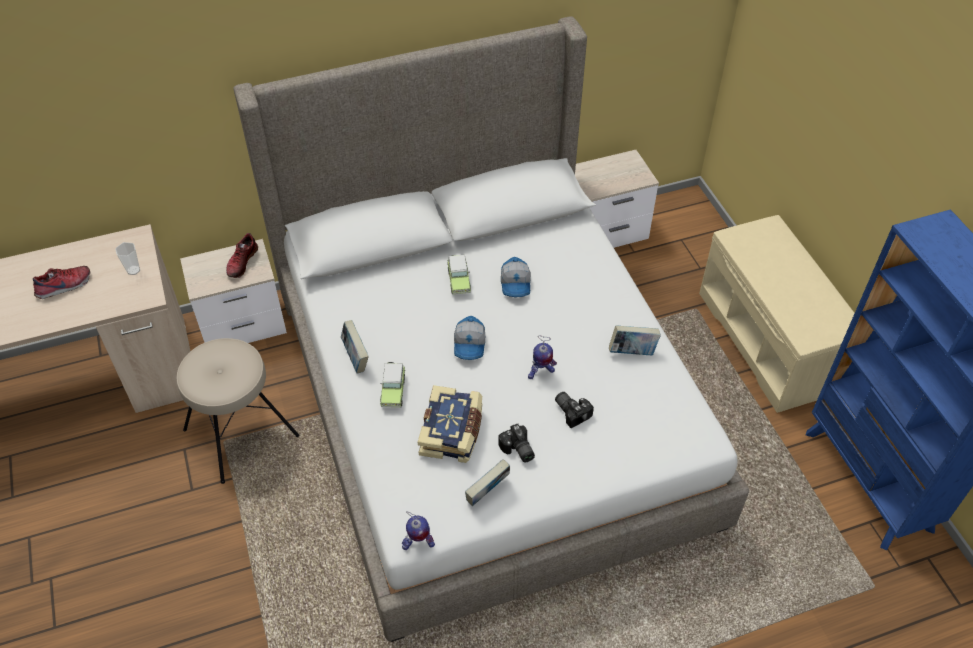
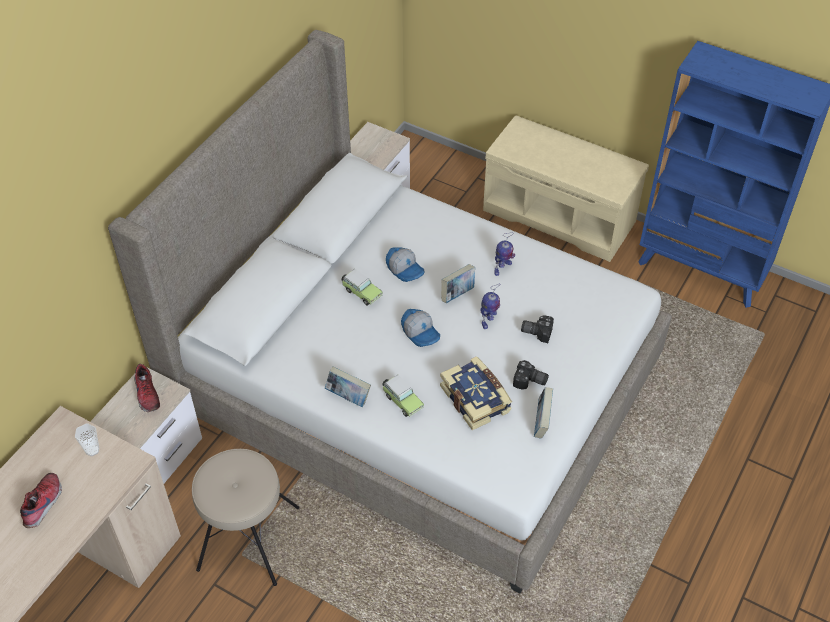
camera: 40 degrees left, 0 degrees up
(418, 544) = (532, 489): toy robot -> toy robot (502, 268)
(632, 352) = (533, 266): book -> book (457, 294)

